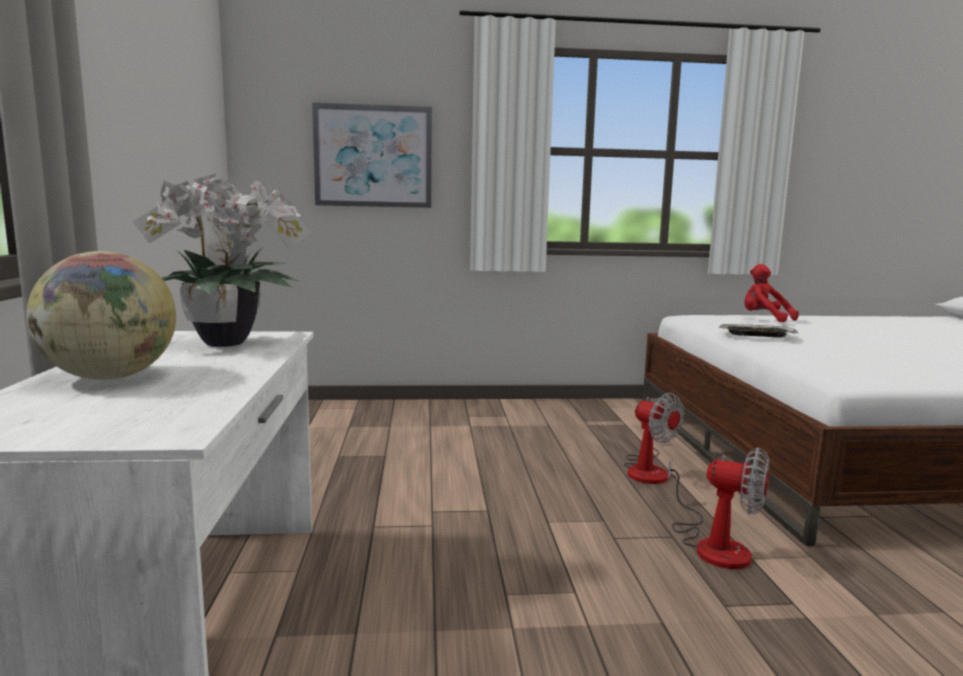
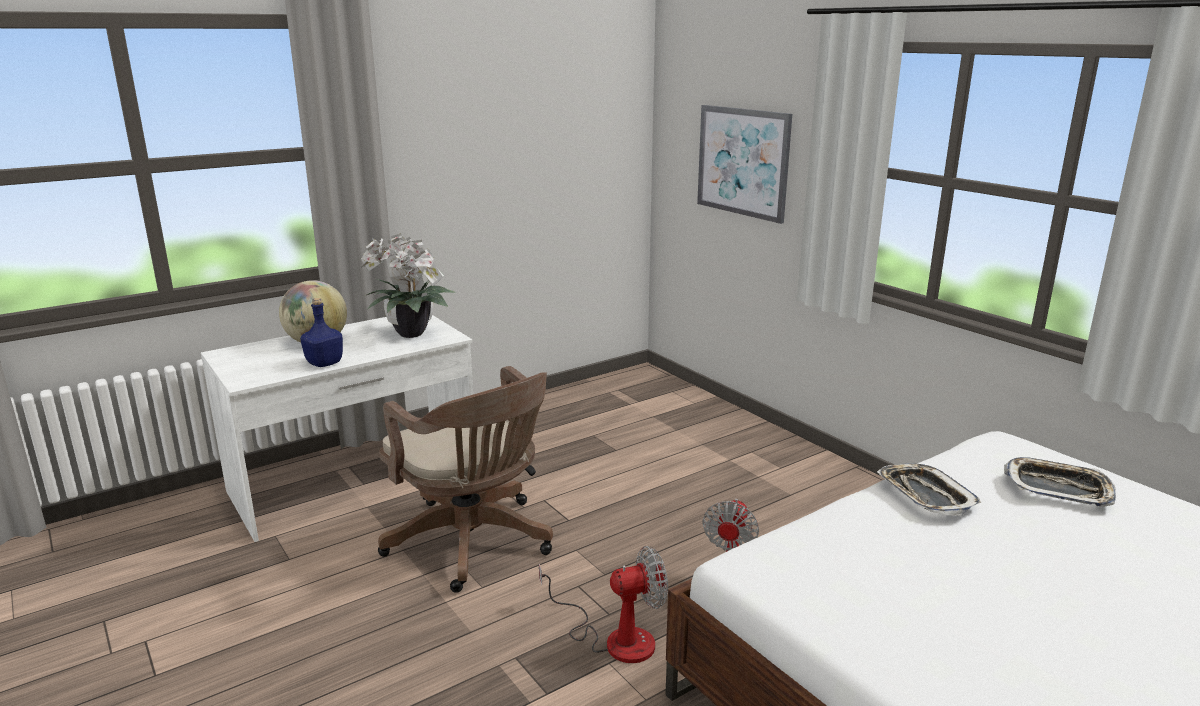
camera: 60 degrees right, 10 degrees up
(225, 384) = (324, 363): none -> blue bottle
(477, 574) = (474, 544): none -> brown office chair
(713, 544) = (615, 638): fan -> fan turned 105 degrees counterclockwise
(764, 319) = (1058, 488): red plush toy -> tray

